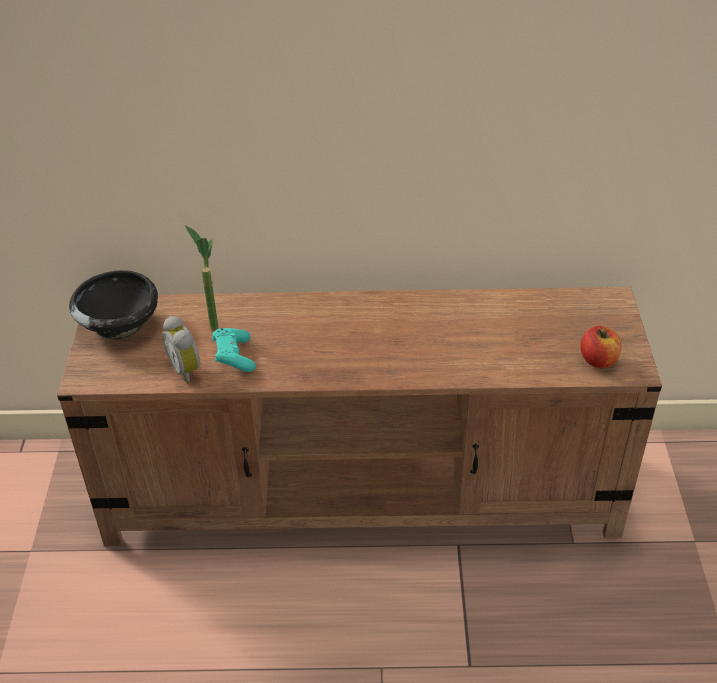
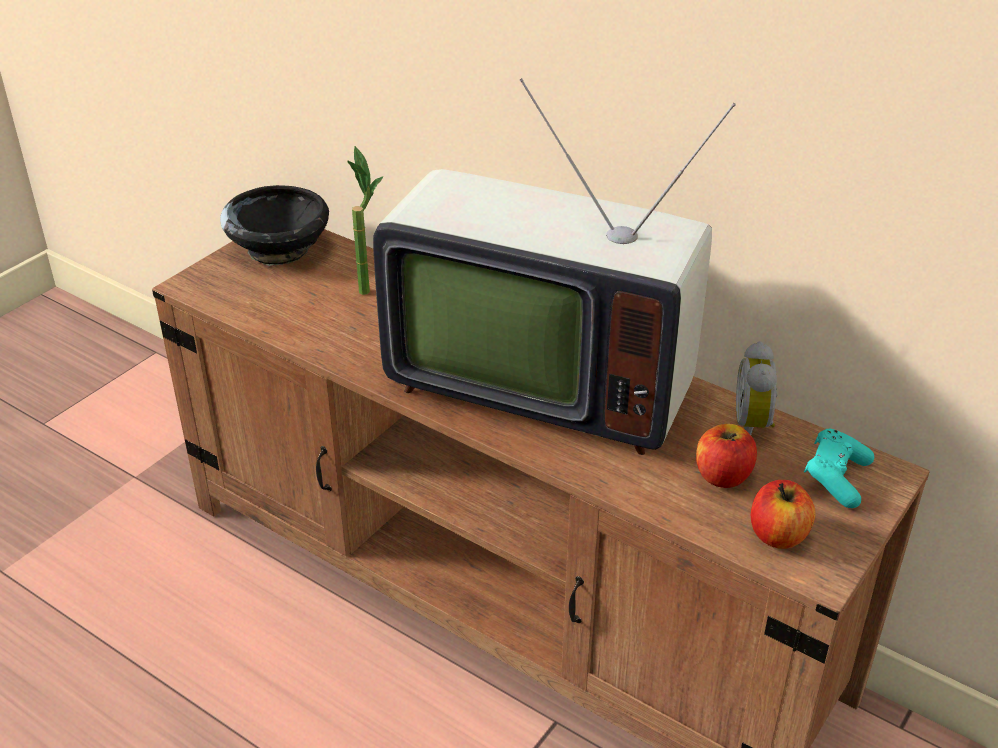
camera: 35 degrees right, 5 degrees down
(187, 369) = (291, 320): alarm clock -> alarm clock (754, 425)
(234, 357) = (349, 329): turquoise game controller -> turquoise game controller (835, 478)
(387, 334) = (539, 380): none -> television
(540, 341) = (722, 476): none -> apple

